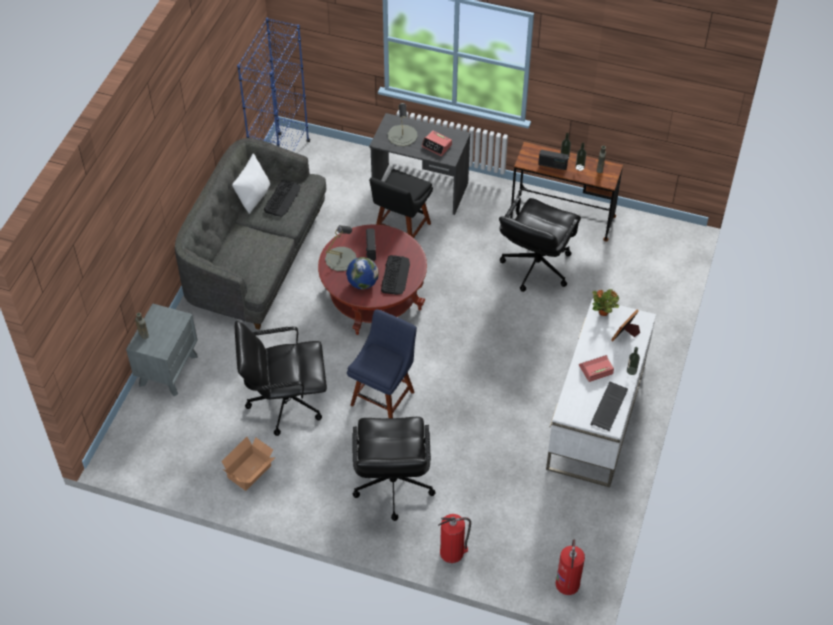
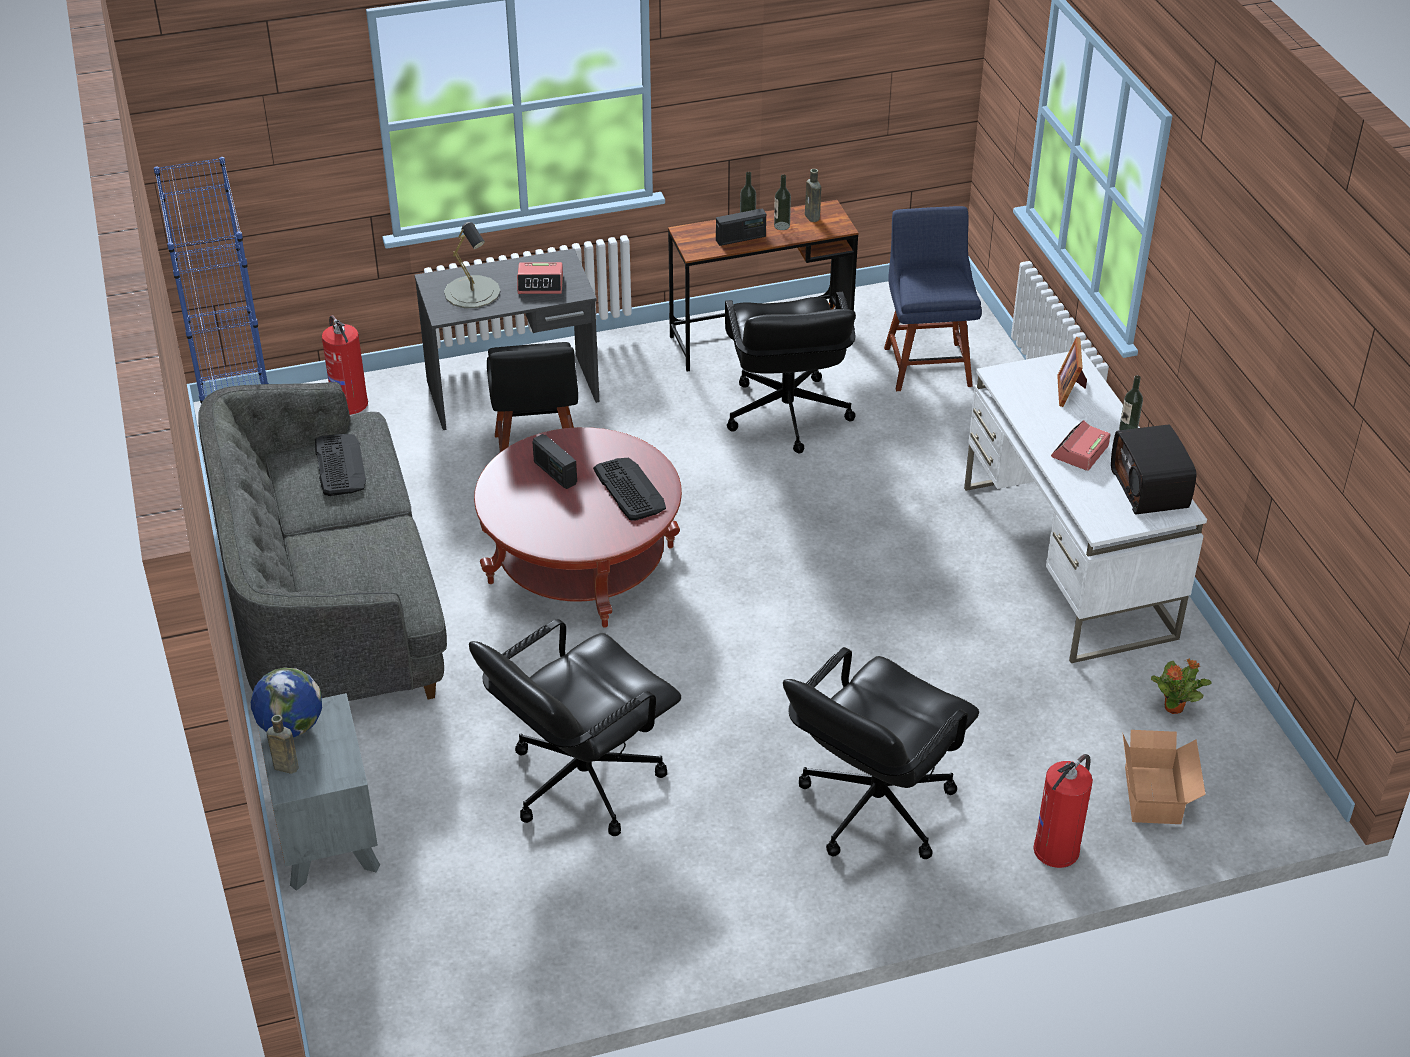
camera: 35 degrees left, 10 degrees down
(251, 472) = (625, 913): cardboard box -> cardboard box (1155, 794)
(254, 197) = (285, 485): white pillow -> none
(341, 259) = (518, 506): grey table lamp -> none
(362, 283) = (588, 523): globe -> globe (291, 727)
(384, 396) = (734, 689): blue chair -> blue chair (926, 363)
(392, 486) = (873, 807): black office chair -> black office chair turned 75 degrees clockwise
(567, 583) = (1257, 795): fire extinguisher -> fire extinguisher (349, 402)
(604, 312) = (1011, 378): potted plant -> potted plant (1174, 707)
(609, 408) = (1151, 489): keyboard -> radio

